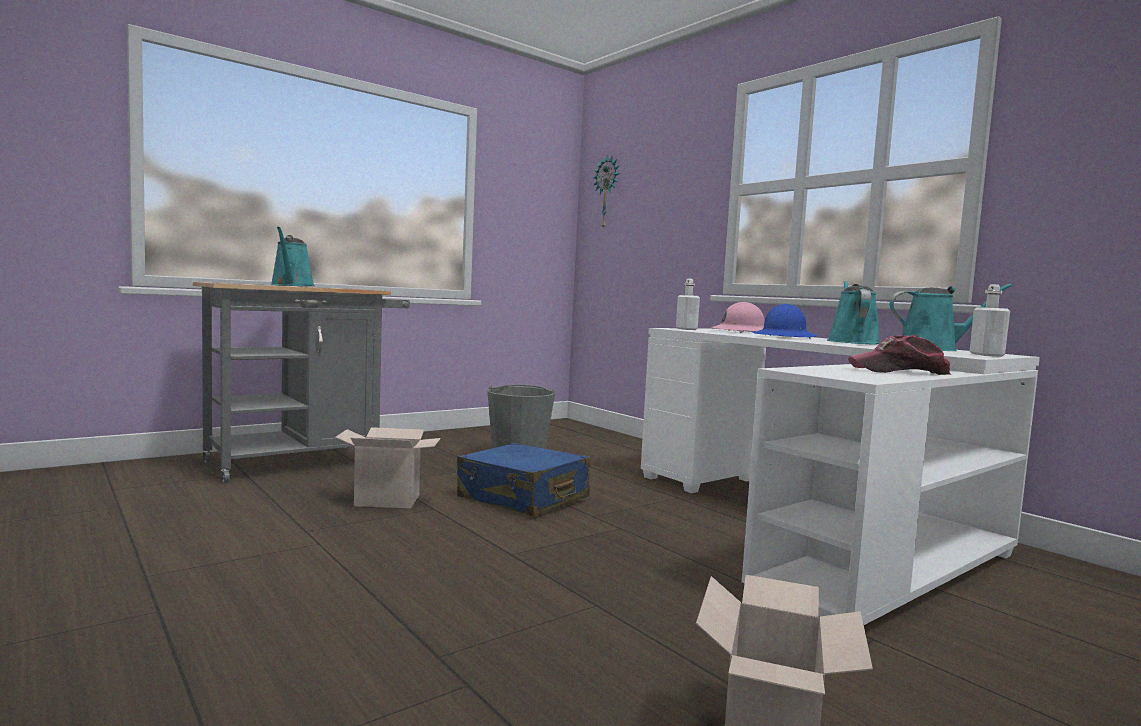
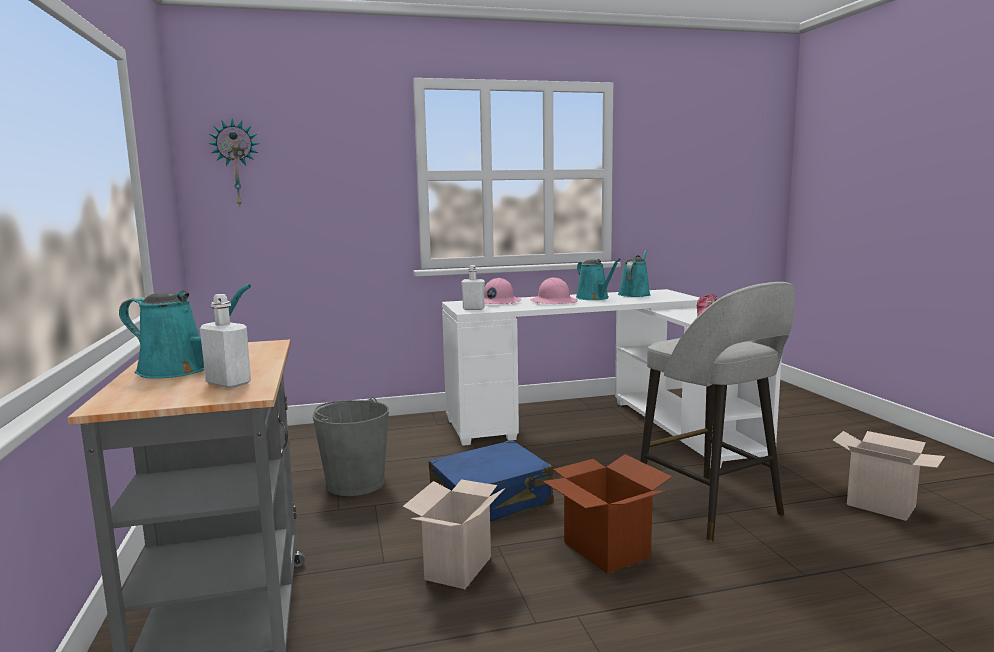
camera: 65 degrees left, 5 degrees up
(449, 546) = (605, 549): none -> cardboard box
(600, 595) = (711, 509): none -> grey stool
(784, 337) = (554, 302): blue hard hat -> pink hard hat
(851, 342) = (594, 298): turquoise watering can -> turquoise watering can turned 150 degrees counterclockwise
(986, 355) = (673, 294): white bottle -> white bottle (228, 383)

